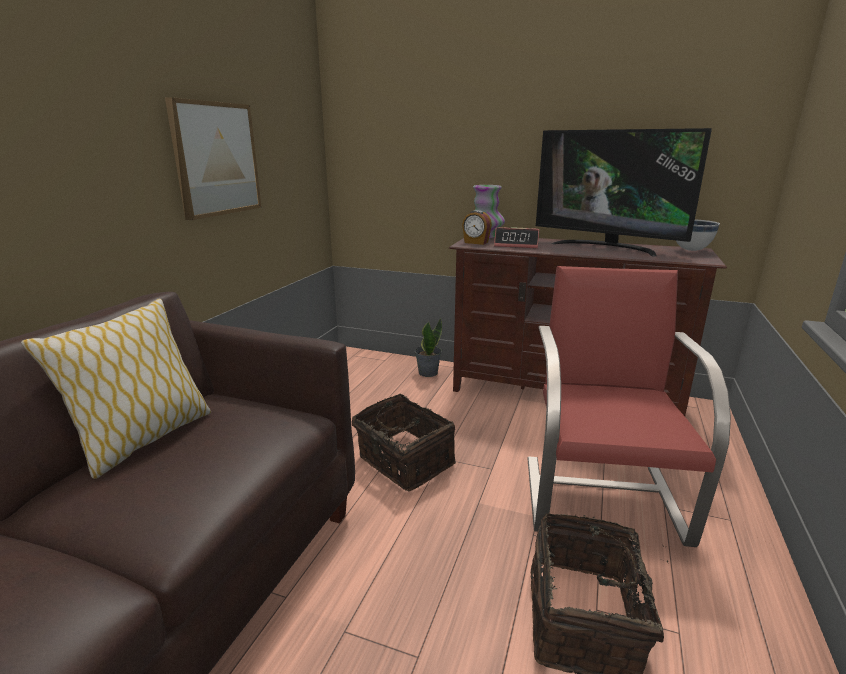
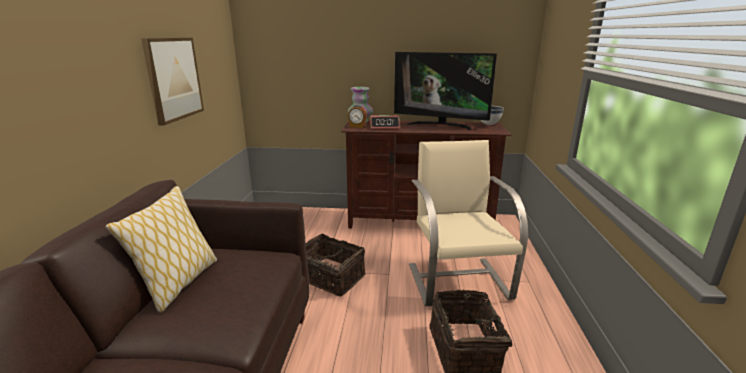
camera: 15 degrees left, 0 degrees up
(427, 372) = (326, 217): potted plant -> none
(601, 497) = (458, 280): red armchair -> beige armchair

